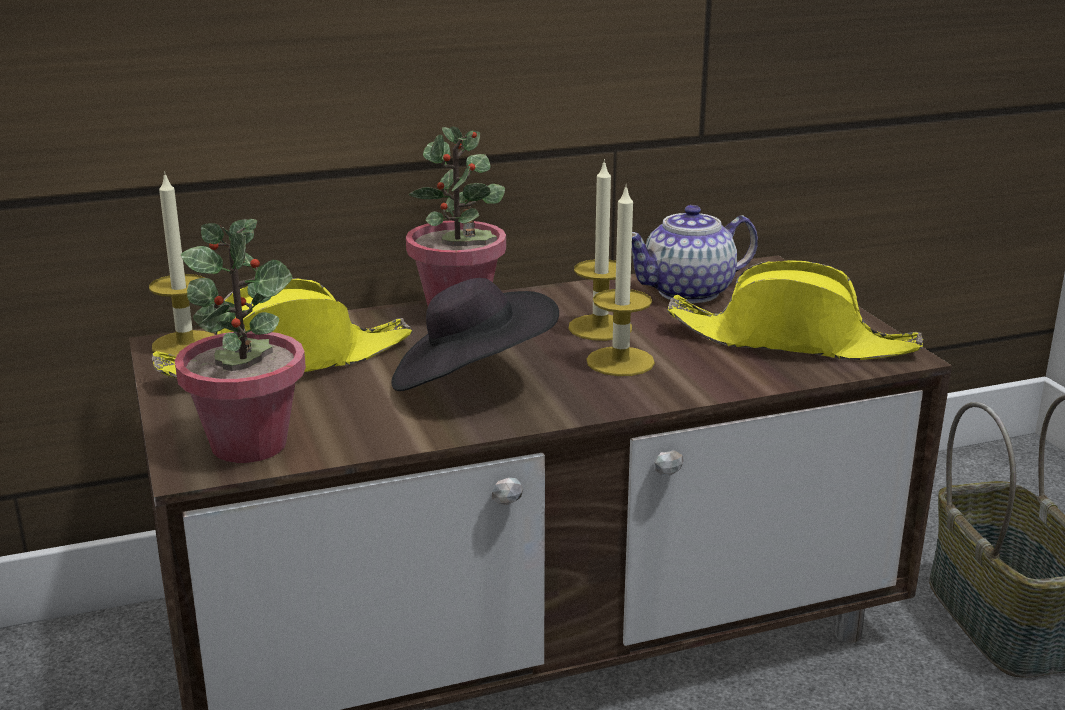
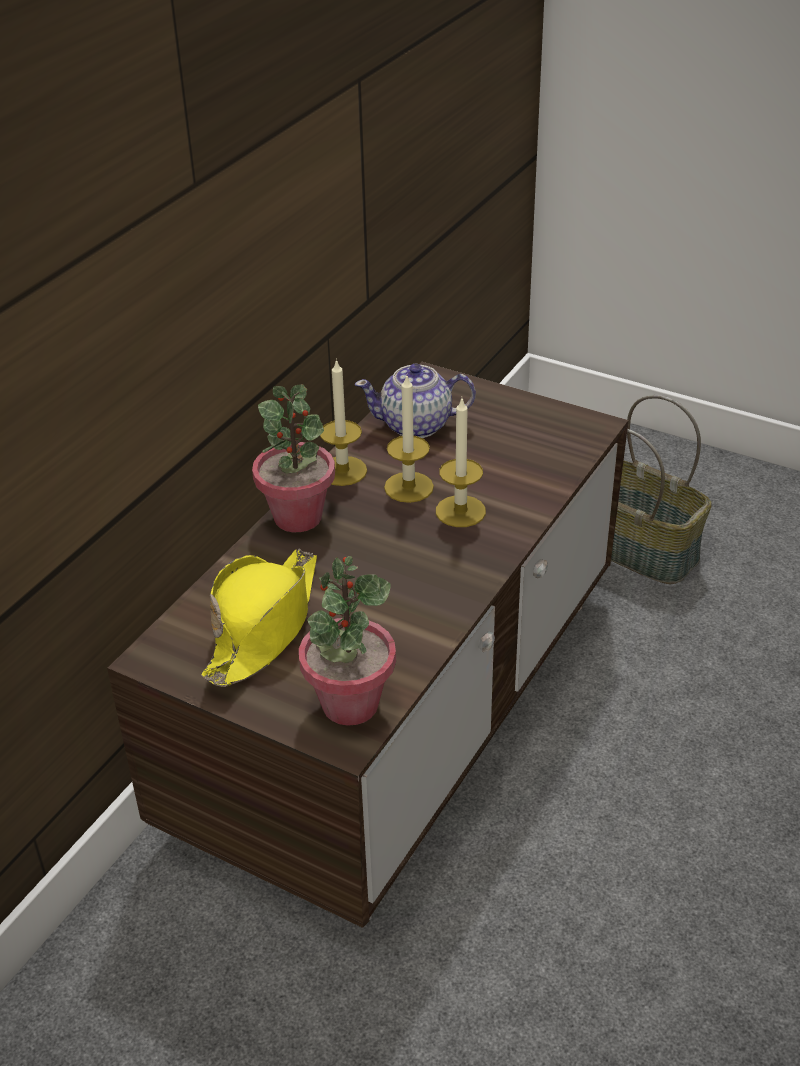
camera: 40 degrees left, 15 degrees up
(185, 344) = (163, 650): candle -> candle (342, 471)
(471, 380) = (399, 576): black hat -> none
(689, 292) = (417, 425): teapot -> teapot turned 60 degrees clockwise
(792, 341) = (529, 442): yellow hat -> none

